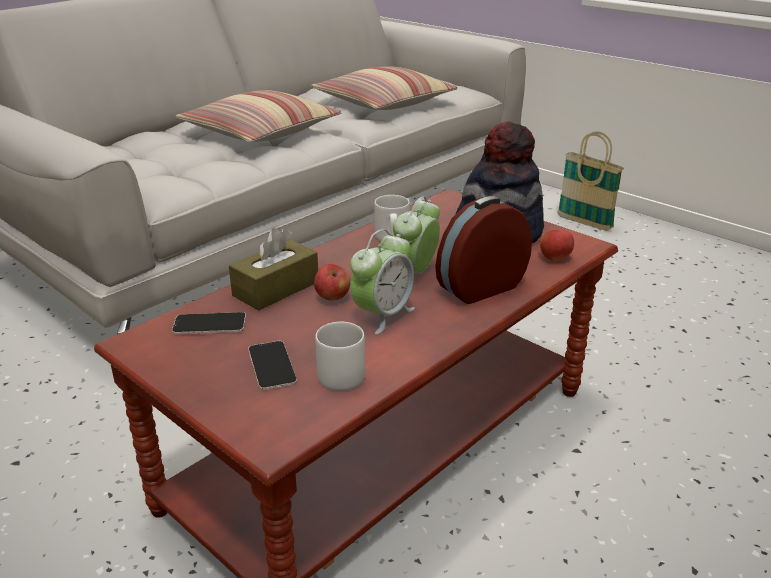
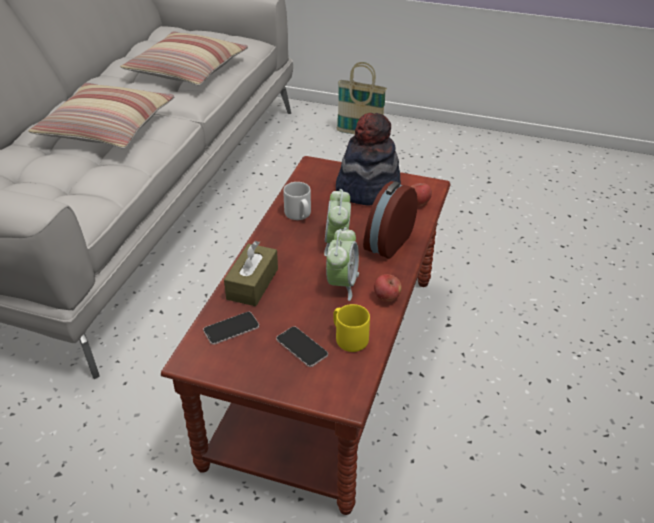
camera: 25 degrees left, 10 degrees up
(332, 297) = (298, 280): apple -> apple (386, 298)
(339, 373) = (349, 338): grey mug -> yellow mug

